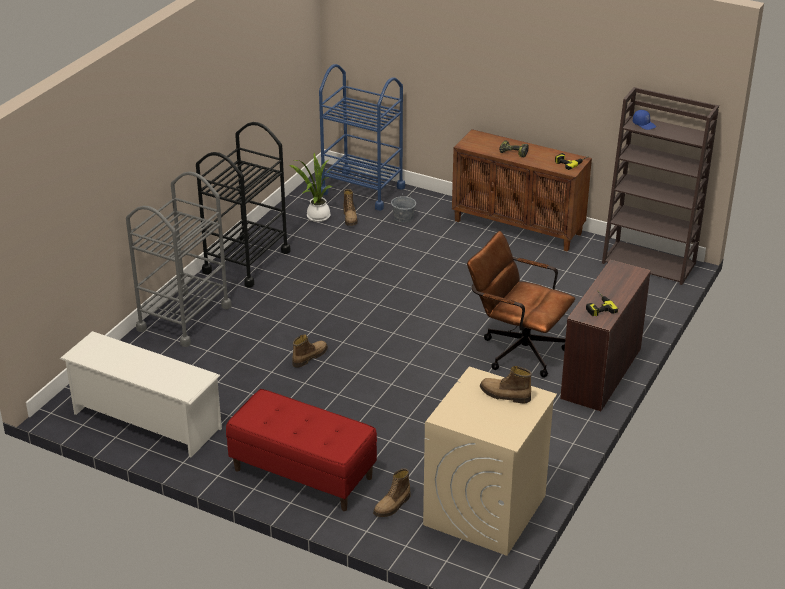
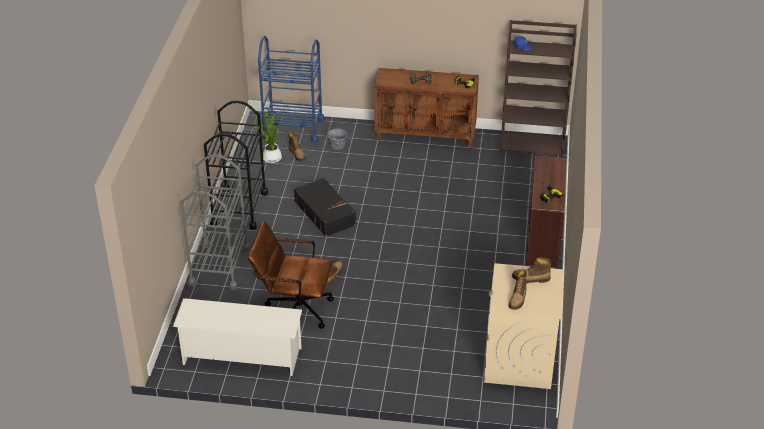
camera: 20 degrees left, 5 degrees up
(302, 474) = (380, 367): red bench -> none
(343, 287) = (325, 213): none -> black suitcase
(393, 505) = (455, 374): boot -> boot (518, 299)
(517, 349) = (476, 234): brown office chair -> brown office chair (293, 309)

